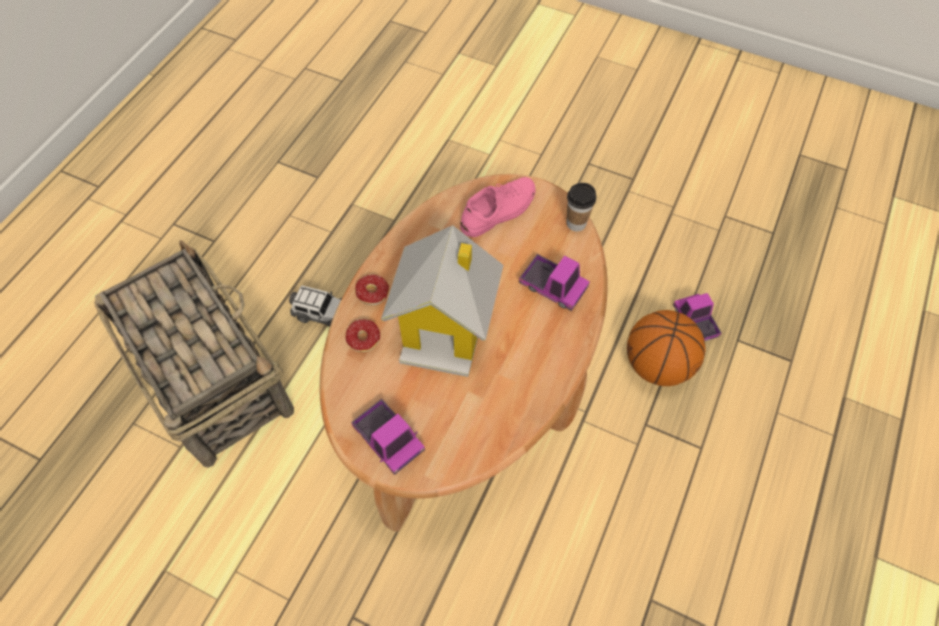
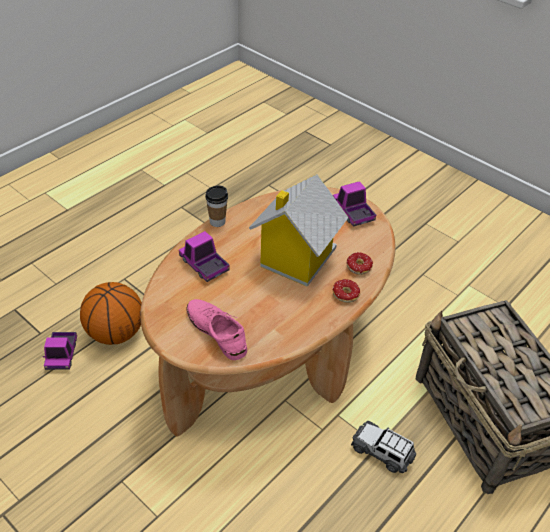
camera: 165 degrees left, 15 degrees down
(499, 210) = (216, 331): pink shoe -> pink shoe turned 75 degrees clockwise
(576, 223) = (157, 304): cup -> cup (217, 222)

